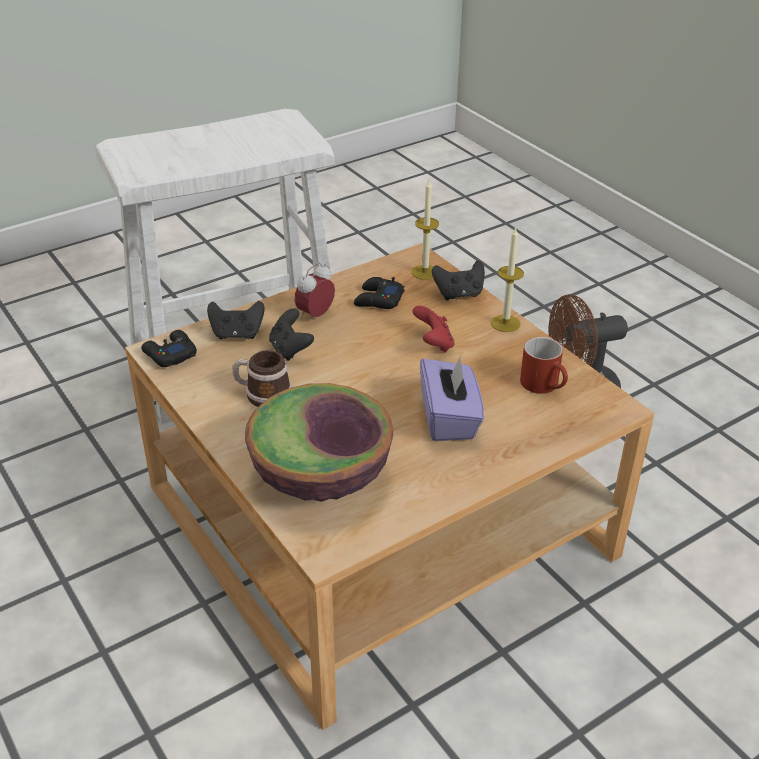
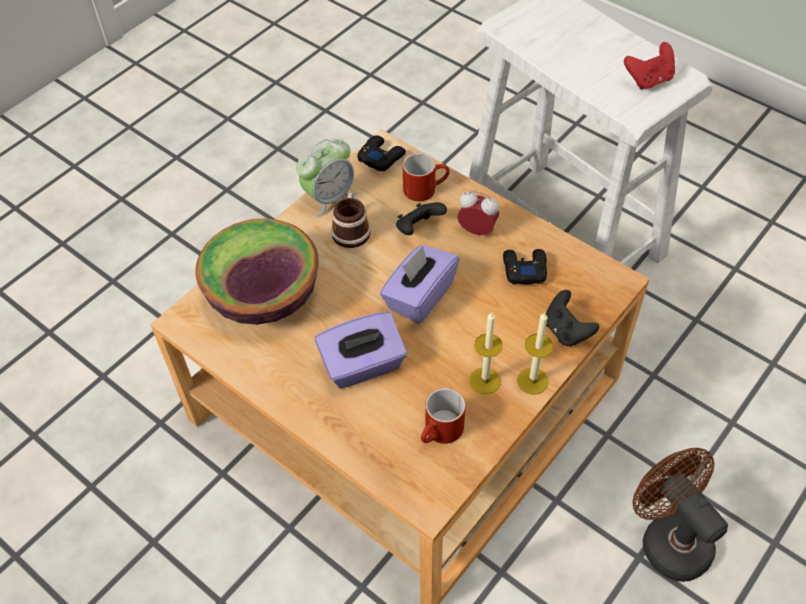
camera: 75 degrees right, 15 degrees up
(203, 402) = (329, 197): none -> alarm clock
(237, 334) = (425, 188): black game controller -> red mug
(379, 366) = (419, 296): none -> purple tissue box
(425, 272) = (592, 294): candle -> candle (485, 380)
(433, 343) = (471, 329): red game controller -> red game controller (649, 80)

